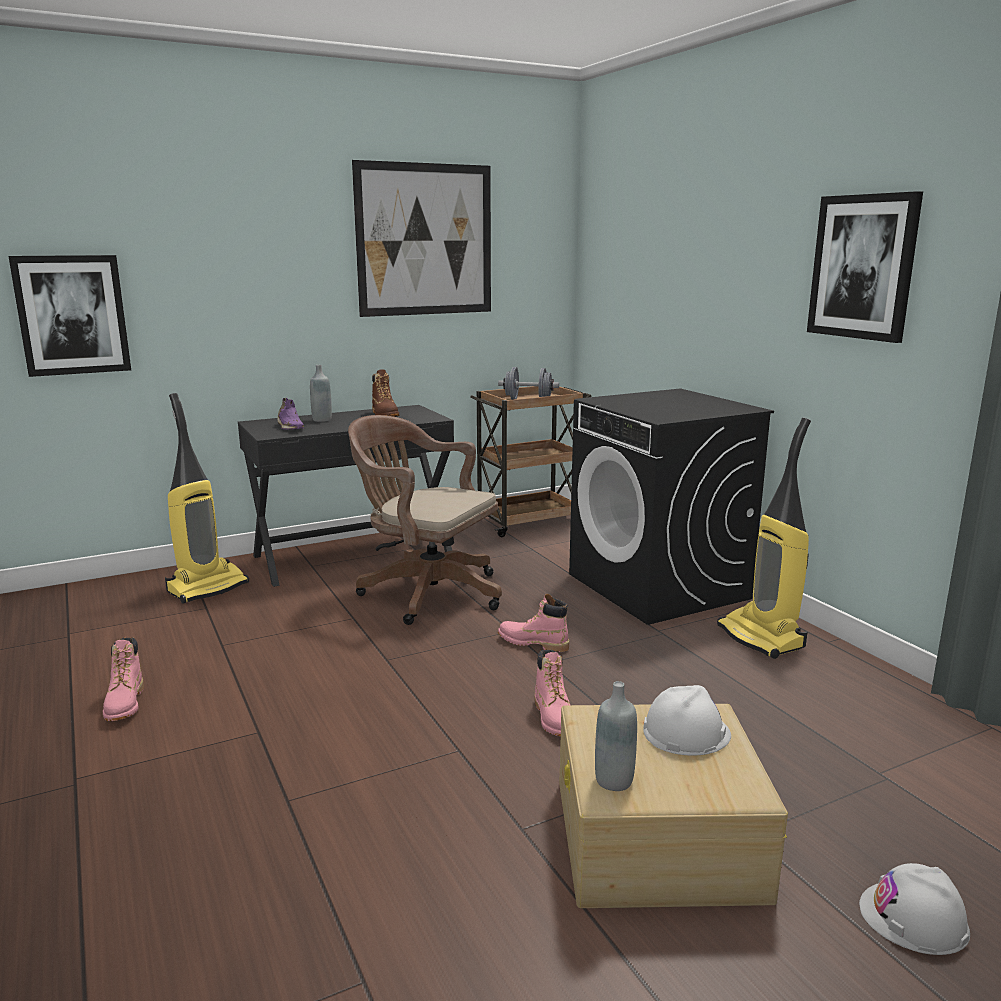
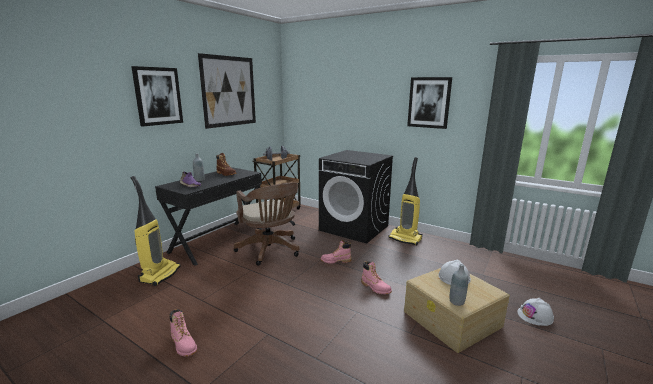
camera: 30 degrees left, 0 degrees up
(72, 315) = (59, 137): picture -> picture (158, 96)
(426, 592) = (270, 251): brown office chair -> brown office chair turned 120 degrees counterclockwise

